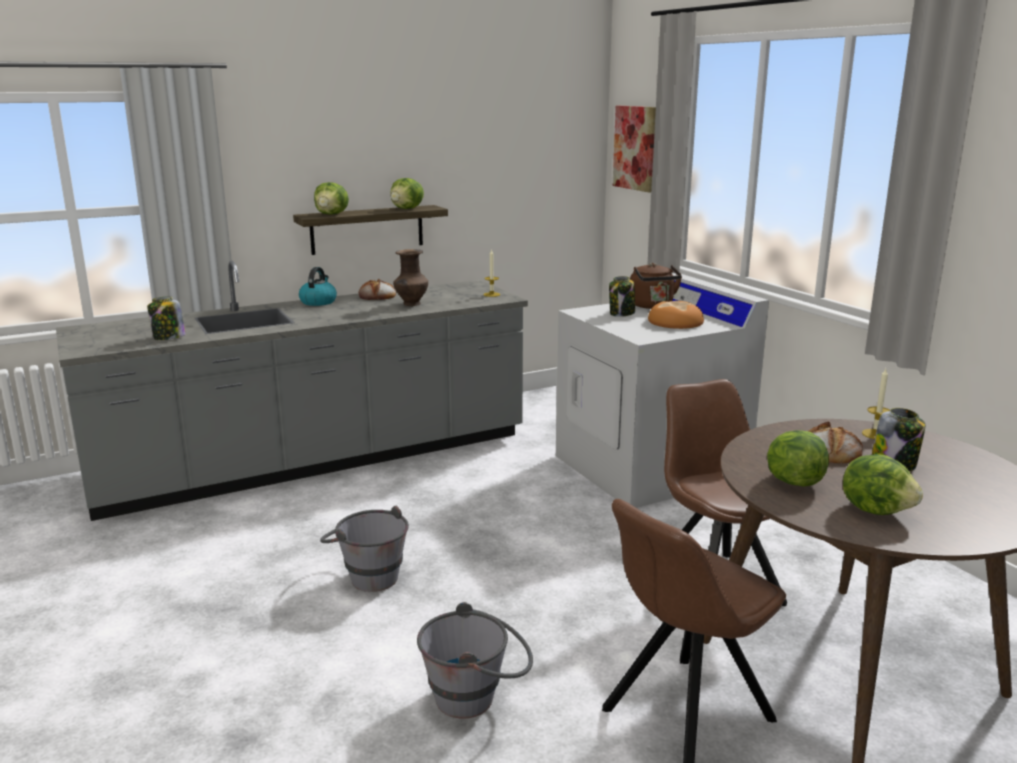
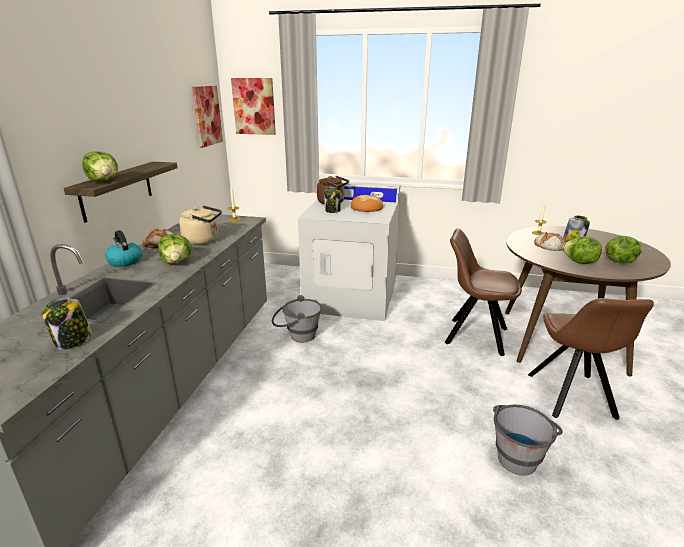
camera: 50 degrees left, 5 degrees up
(367, 575) = (350, 438): grey bucket -> grey bucket (297, 336)
(407, 209) = (147, 167): lettuce -> lettuce (177, 263)
(411, 304) = (203, 241): brown vase -> beige kettle
(563, 156) = (207, 116): none -> picture

